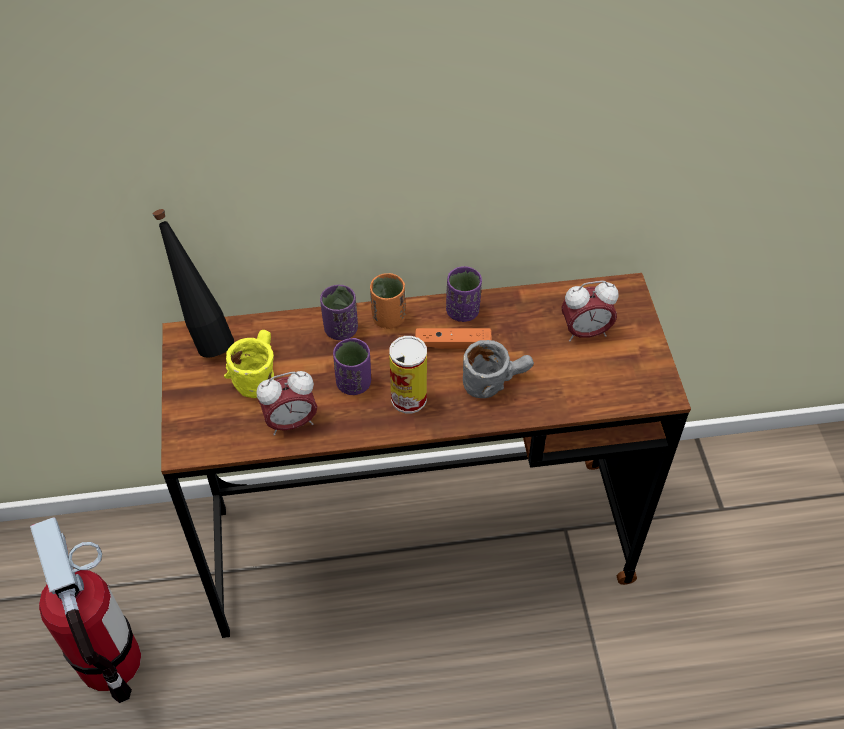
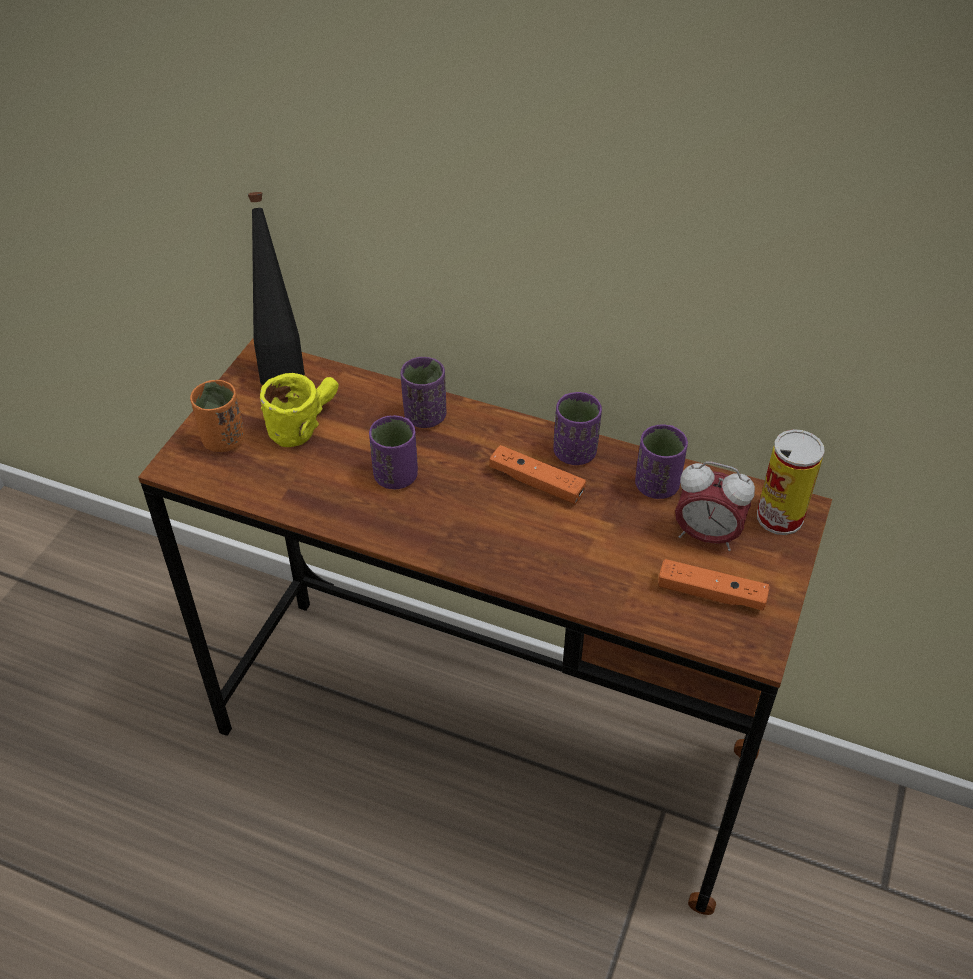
camera: 30 degrees right, 5 degrees down
(110, 661) = (102, 700): fire extinguisher -> none
(291, 423) = (299, 487): alarm clock -> none
(388, 318) = (485, 426): orange cup -> orange cup (223, 440)
(409, 398) = (442, 518): can -> can (780, 517)
(495, 380) = (556, 542): grey mug -> none
(531, 311) = (657, 486): none -> purple cup
(614, 370) = (711, 594): none -> orange game controller

